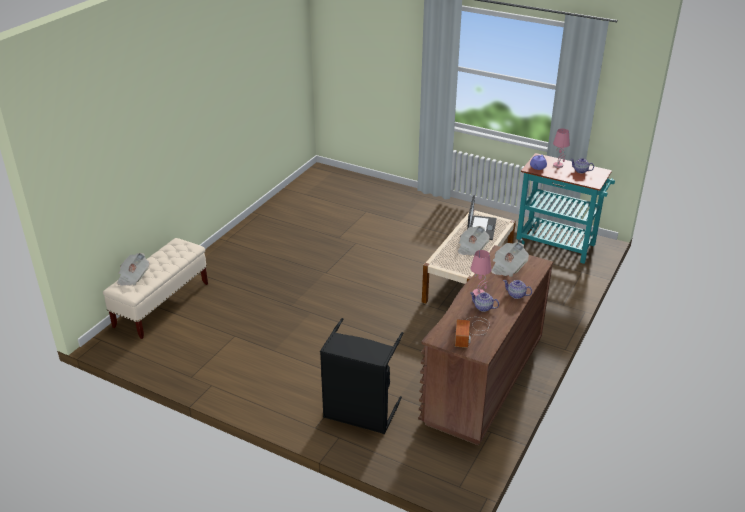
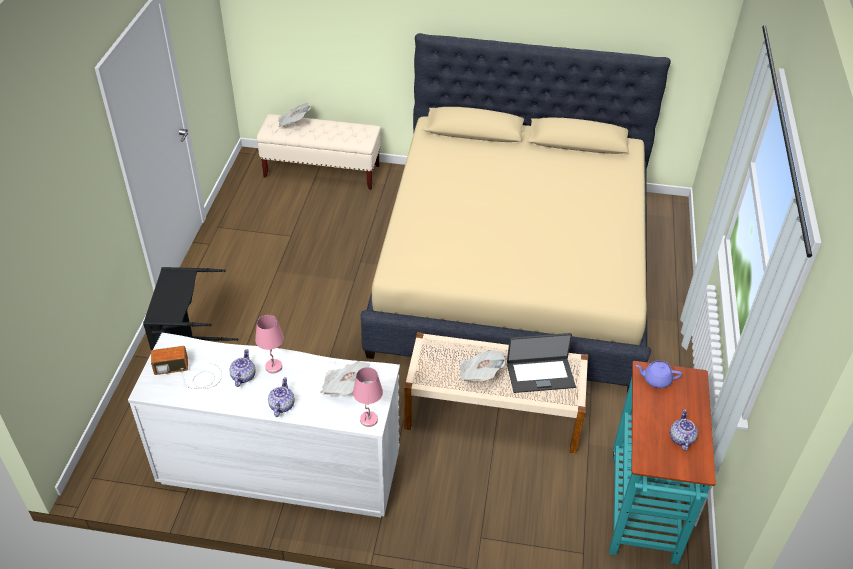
camera: 70 degrees right, 10 degrees up
(342, 240) = (513, 268): none -> beige bed
(483, 380) = (279, 468): brown dresser -> white dresser
(558, 165) = (681, 406): pink table lamp -> pink table lamp (369, 420)

